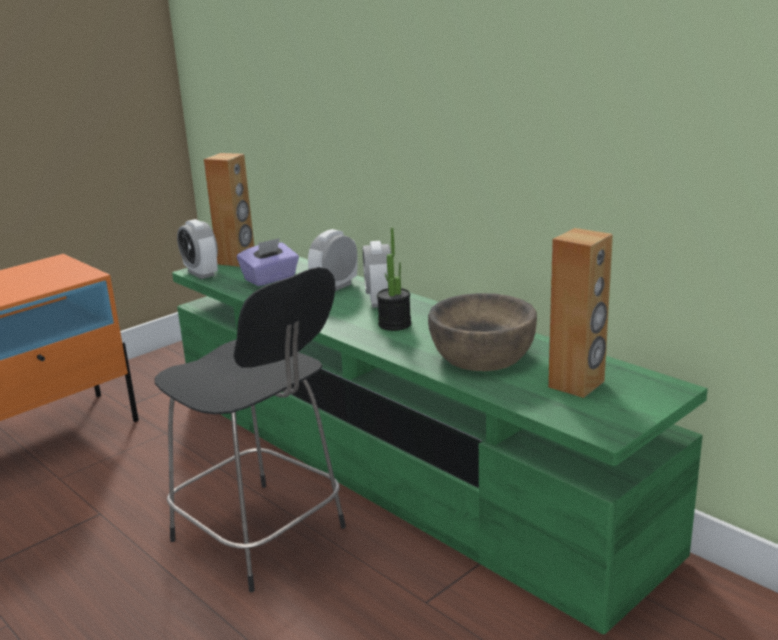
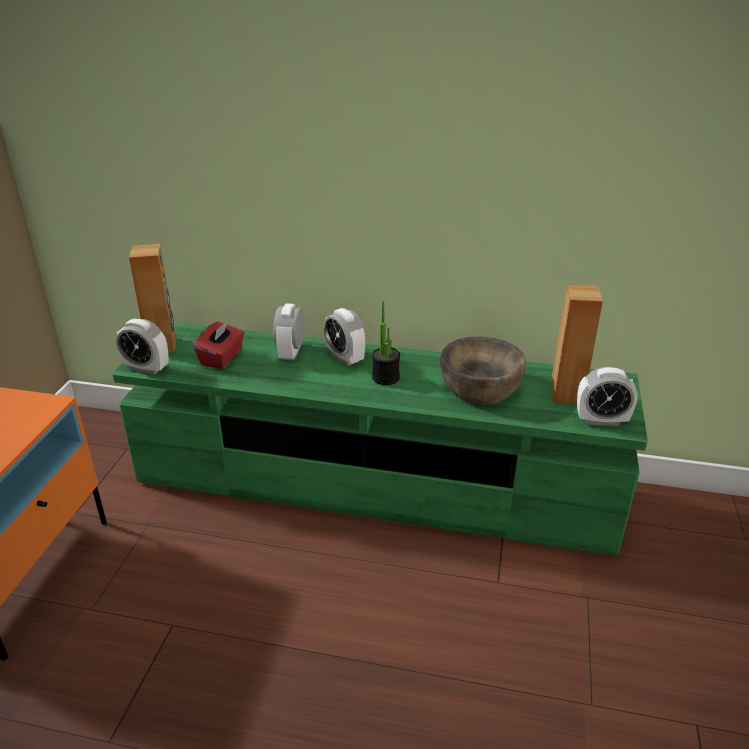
camera: 35 degrees left, 10 degrees up
(262, 536) = (336, 584): black stool -> none
(270, 279) = (222, 358): purple tissue box -> red tissue box
(584, 417) = (601, 420): none -> alarm clock

